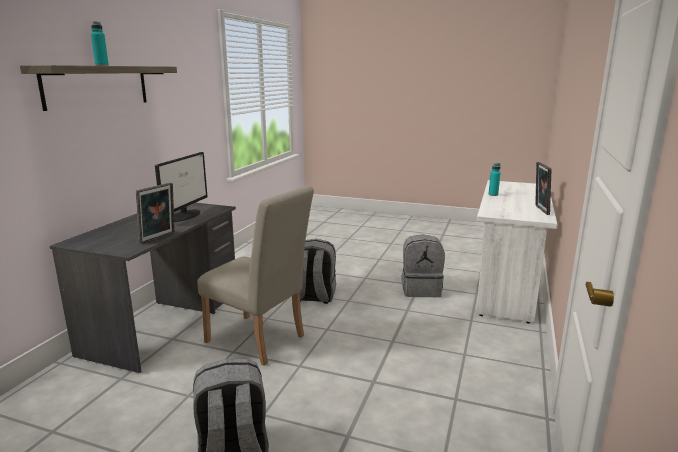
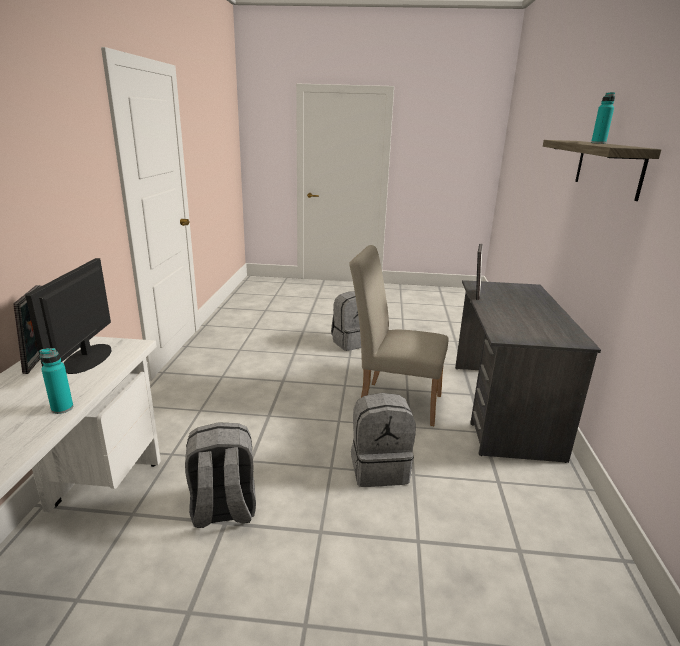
camera: 165 degrees right, 5 degrees up
(185, 215) = (515, 321): monitor -> monitor (86, 358)

